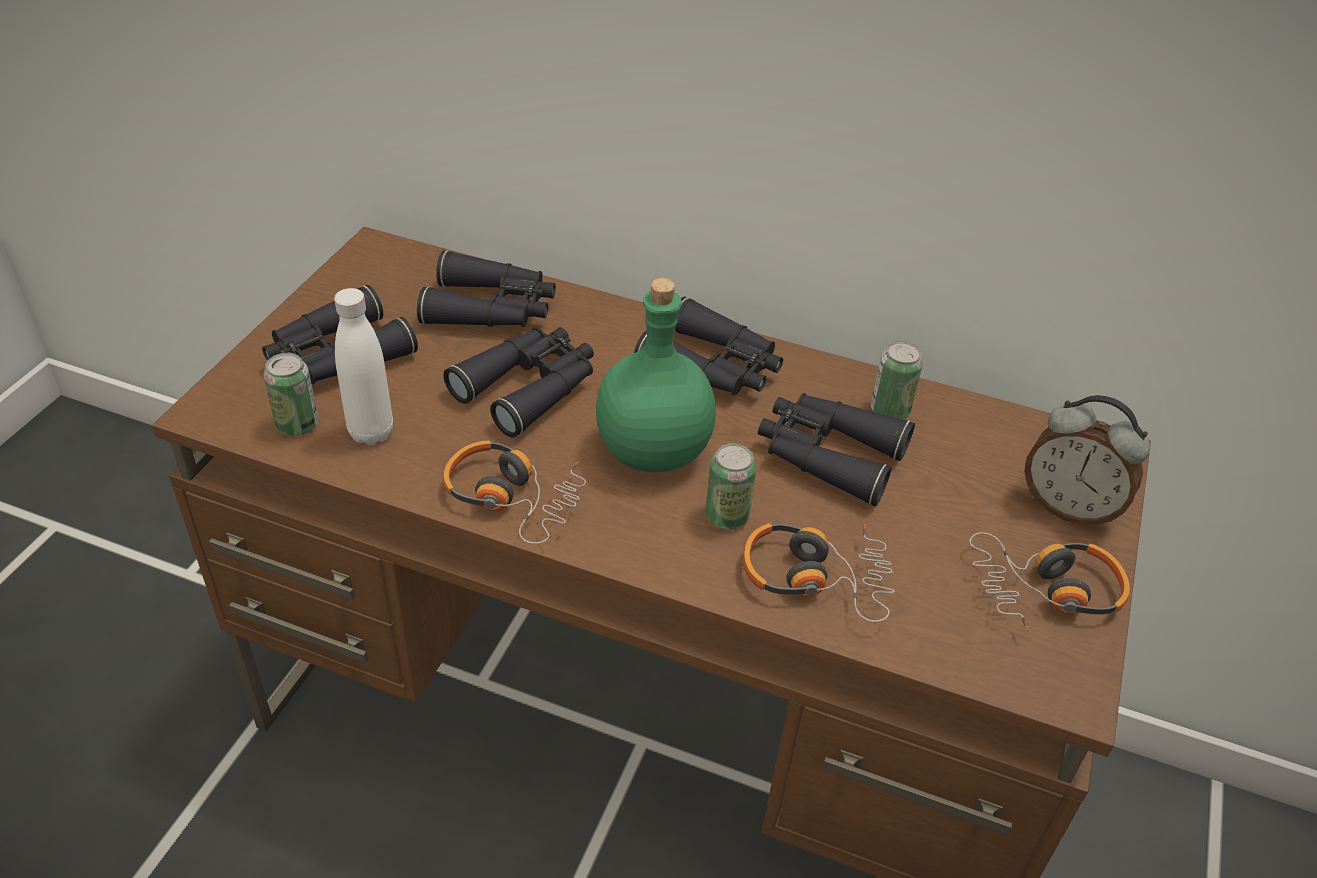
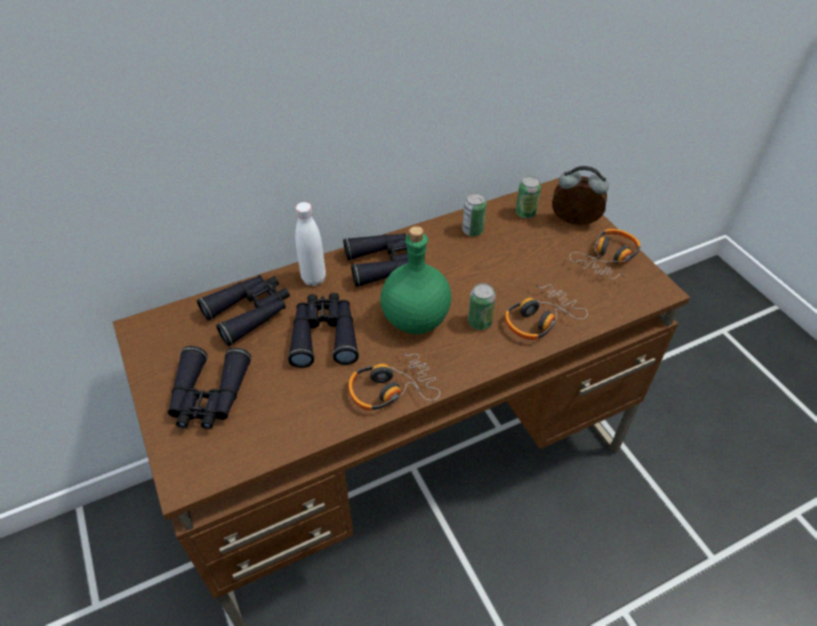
camera: 45 degrees left, 5 degrees up
(297, 425) = (243, 445): can -> can (525, 213)
(371, 432) = (285, 416): white bottle -> white bottle (314, 279)
(828, 455) = (477, 267): black binoculars -> none
(1068, 507) = (574, 222): alarm clock -> alarm clock turned 150 degrees counterclockwise

